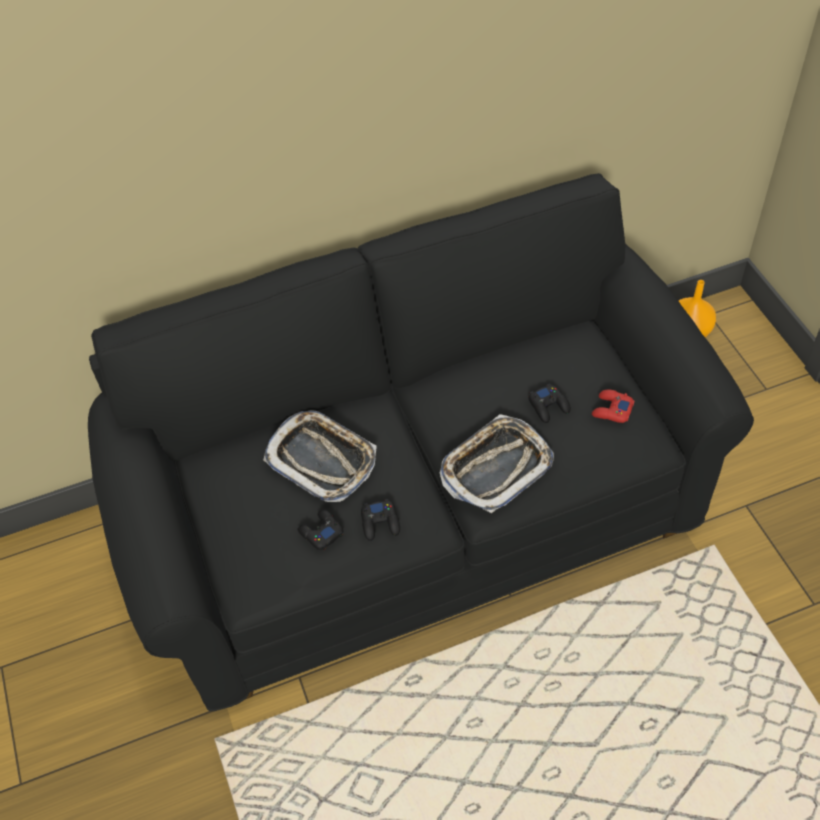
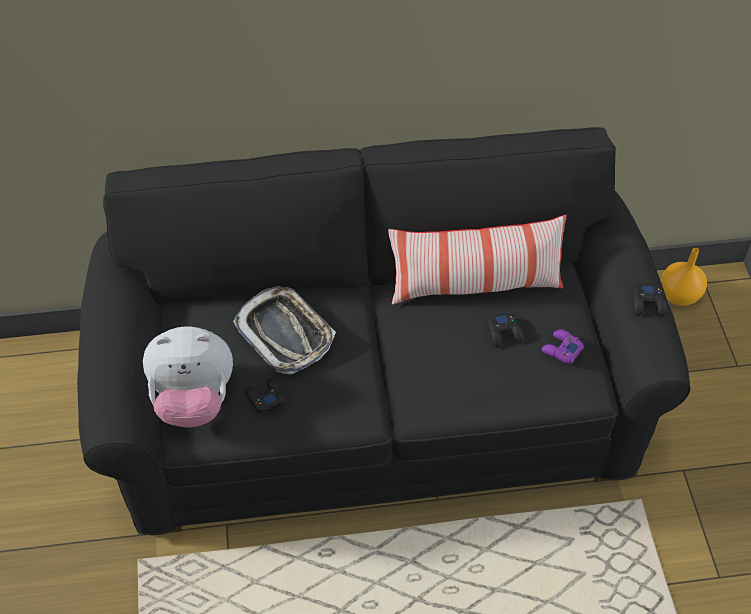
camera: 10 degrees right, 0 degrees up
(245, 553) = (194, 400): none -> plush toy
(380, 523) = (320, 402): black game controller -> black game controller (648, 304)
(496, 467) = (438, 377): tray -> none
(503, 365) = (475, 286): none -> pillow
(612, 410) = (561, 349): red game controller -> purple game controller

